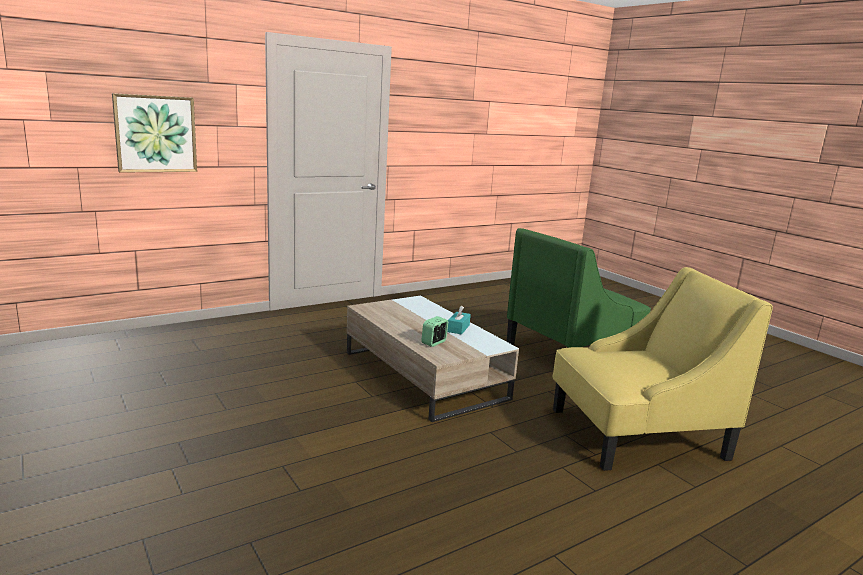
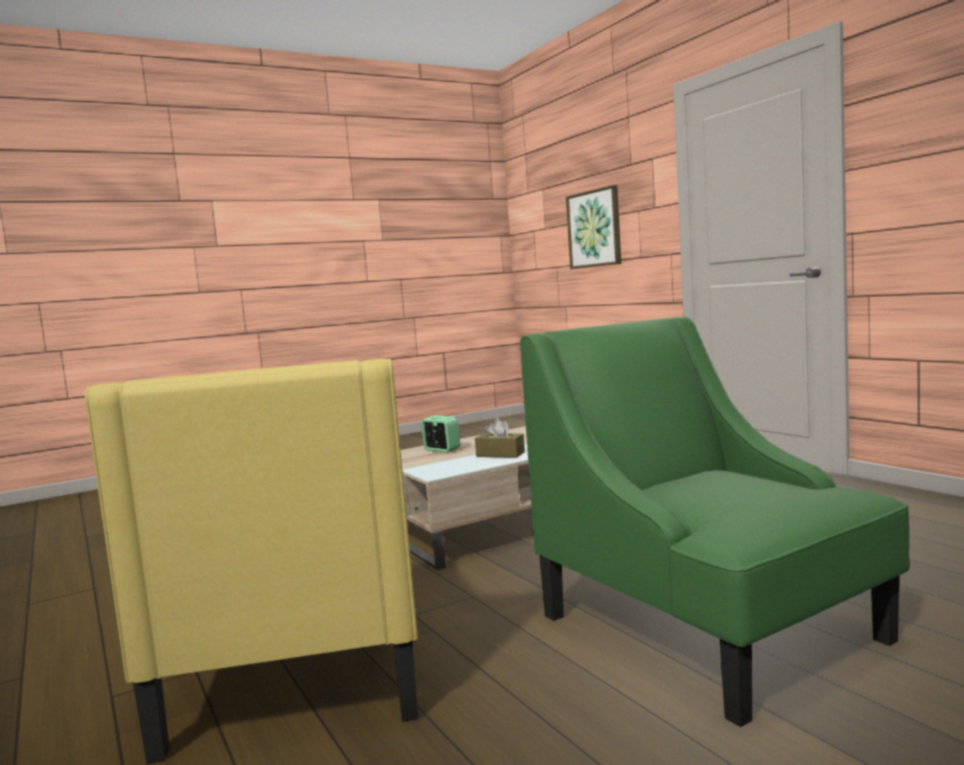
camera: 95 degrees right, 10 degrees down
(458, 328) = (500, 454): turquoise tissue box -> brown tissue box

